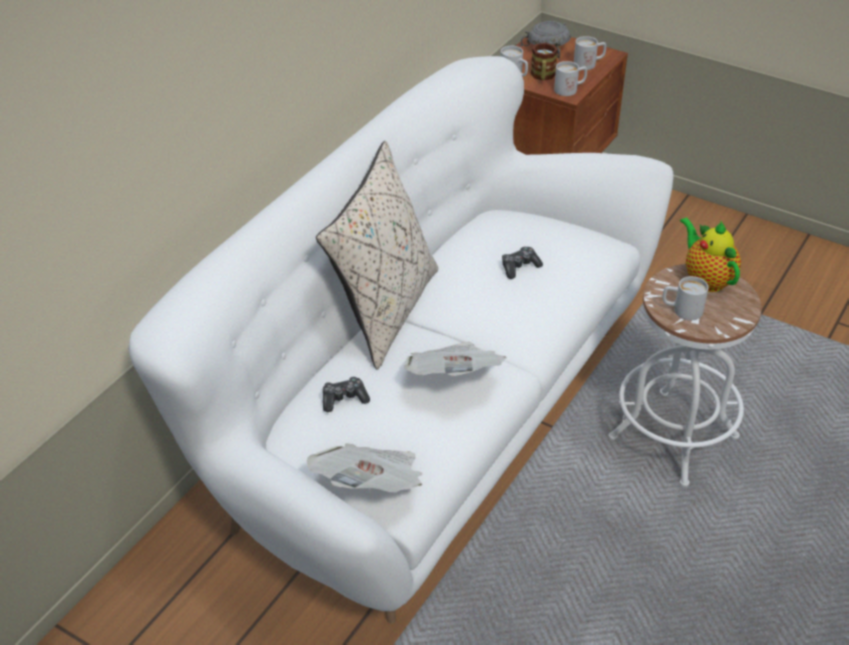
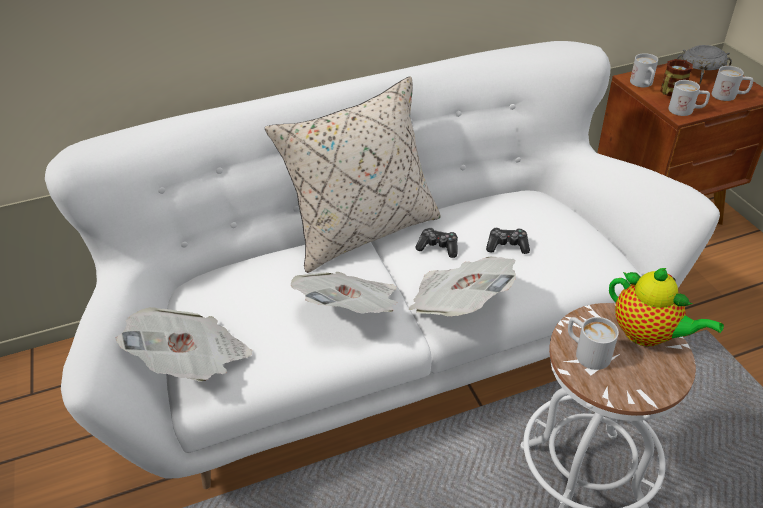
camera: 40 degrees right, 0 degrees up
(344, 399) = (256, 282): game controller -> game controller (438, 247)
(531, 331) = (459, 304): none -> newspaper
(706, 279) = (648, 334): teapot -> teapot turned 120 degrees clockwise

